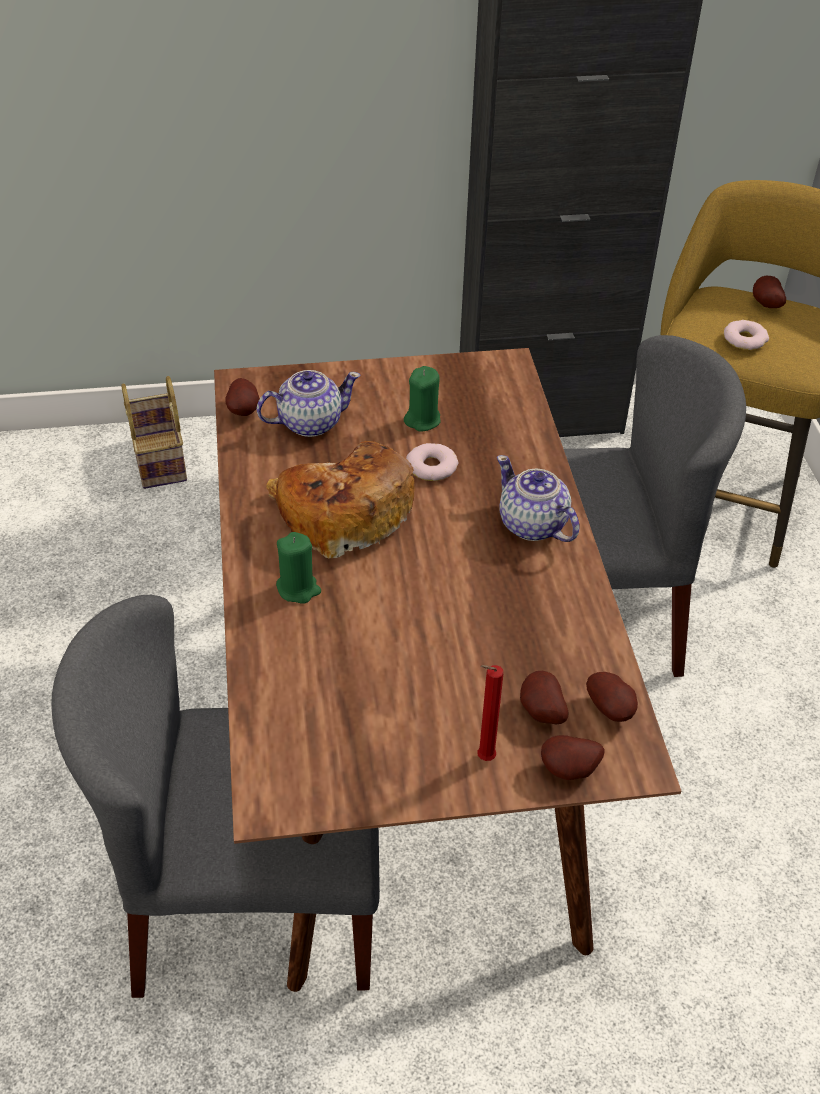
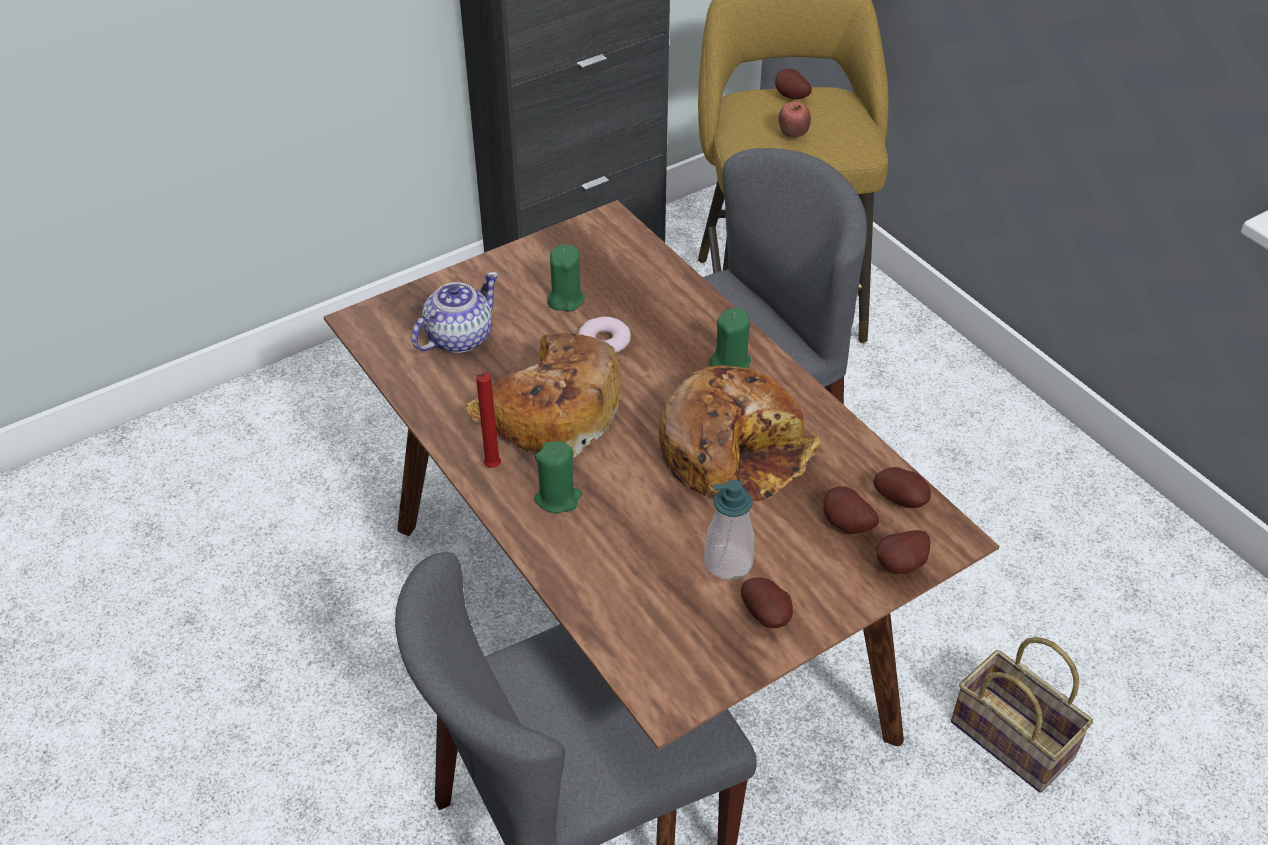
camera: 25 degrees left, 0 degrees up
(161, 460) = (212, 441): basket -> basket (1016, 740)
(244, 411) = (385, 347): potato -> potato (767, 615)
(407, 703) = (728, 562): none -> soap dispenser
(481, 604) = (733, 451): none -> bread
(483, 758) = (825, 584): red candle -> red candle (490, 468)
(532, 525) = (731, 364): teapot -> green candle
(744, 339) = (793, 134): donut -> apple

